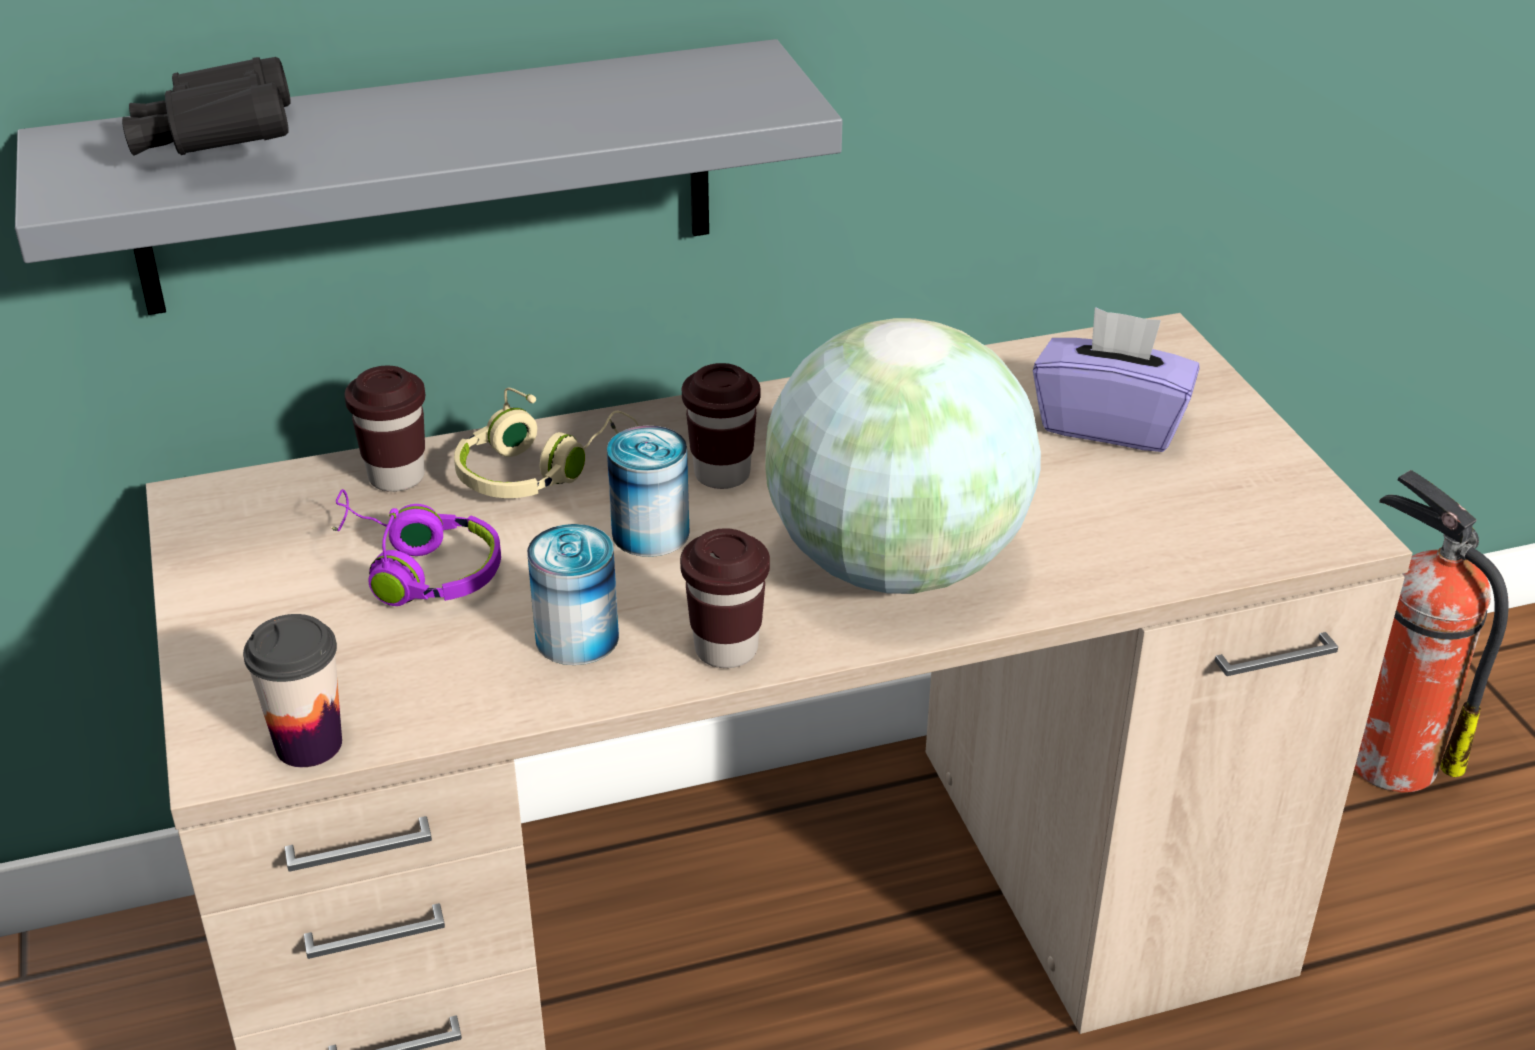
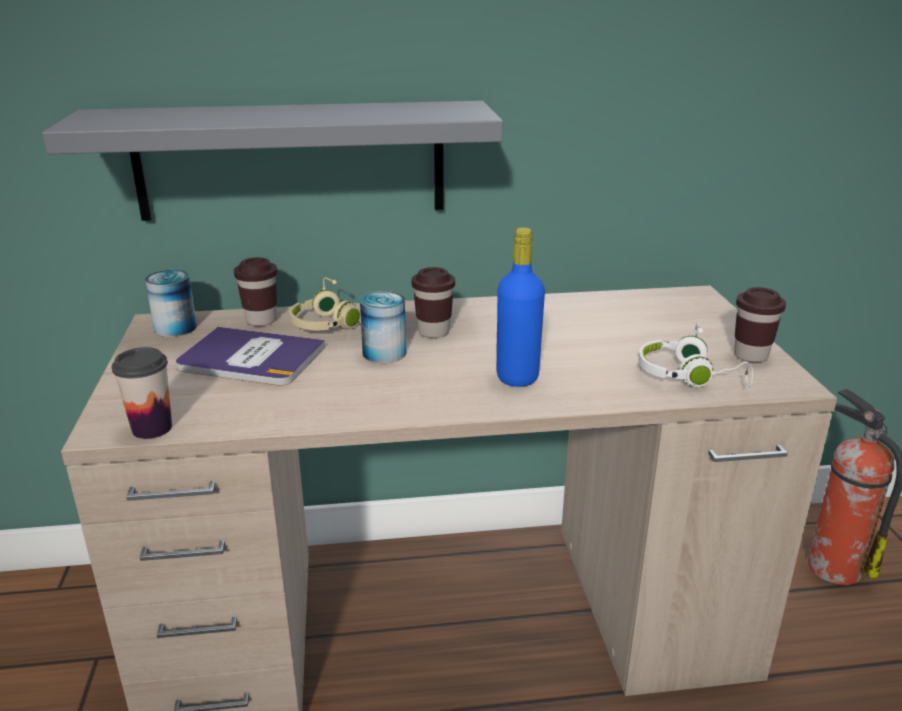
camera: 10 degrees right, 10 degrees down
(220, 148) = (168, 116): black binoculars -> none
(415, 569) = (251, 358): purple headphones -> book
(577, 637) = (323, 394): can -> can (175, 328)
(726, 649) = (405, 407): brown cup -> brown cup (750, 355)
(895, 564) = (517, 377): globe -> blue bottle
(1110, 424) = (660, 327): purple tissue box -> none
(1177, 531) = (689, 376): none -> white headphones

